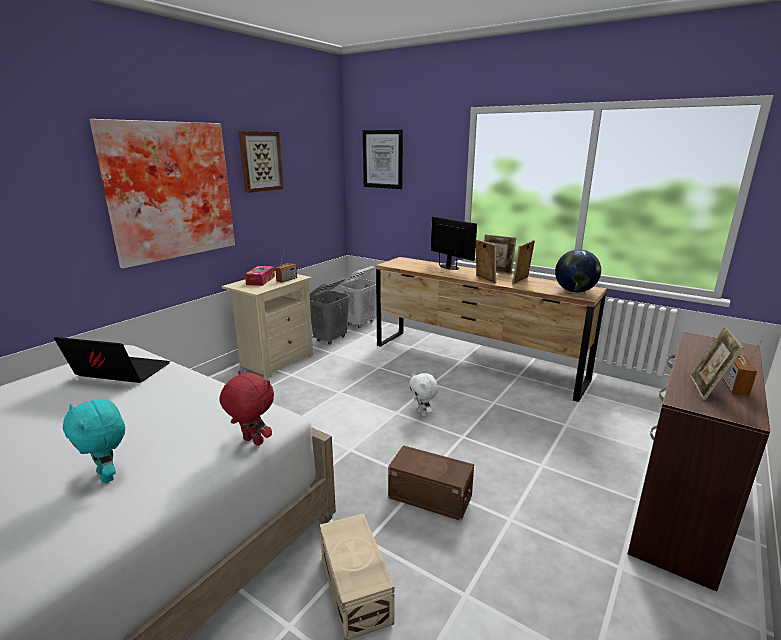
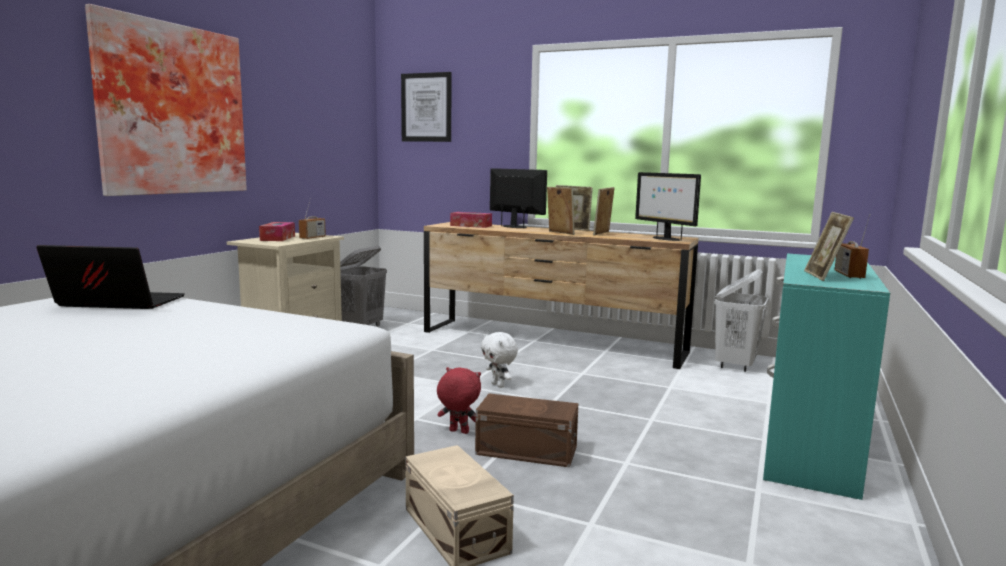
camera: 10 degrees left, 10 degrees down
(108, 476) = (150, 364): turquoise plush toy -> none
(252, 442) = (326, 340): red plush toy -> red plush toy (458, 432)
(260, 161) = (280, 94): picture -> none
(360, 323) = (397, 314): white laundry basket -> white laundry basket (735, 365)
(414, 265) = (471, 226): none -> tissue box
(575, 291) = (665, 239): globe -> monitor
(677, 508) = (807, 443): brown desk -> turquoise desk

